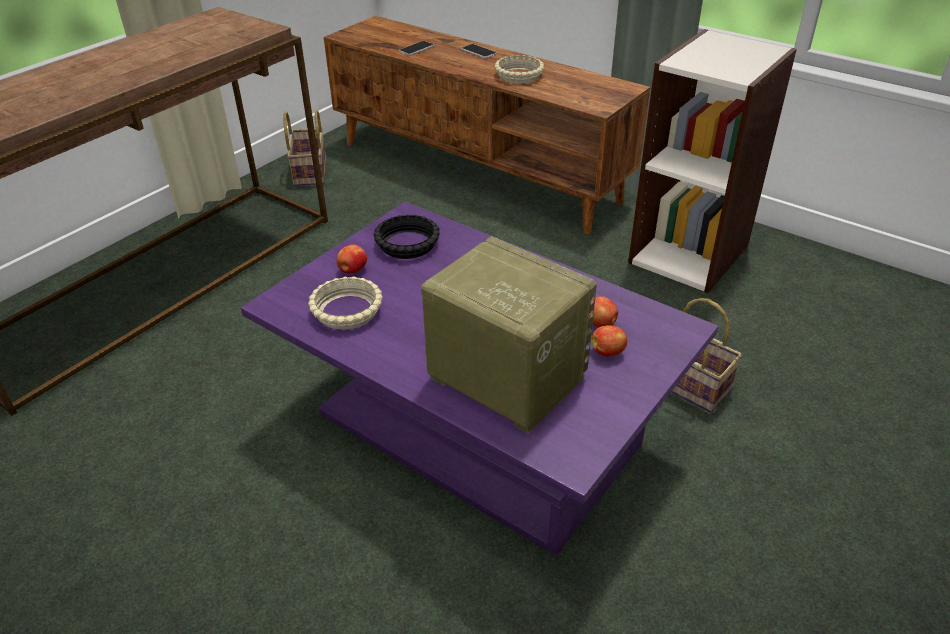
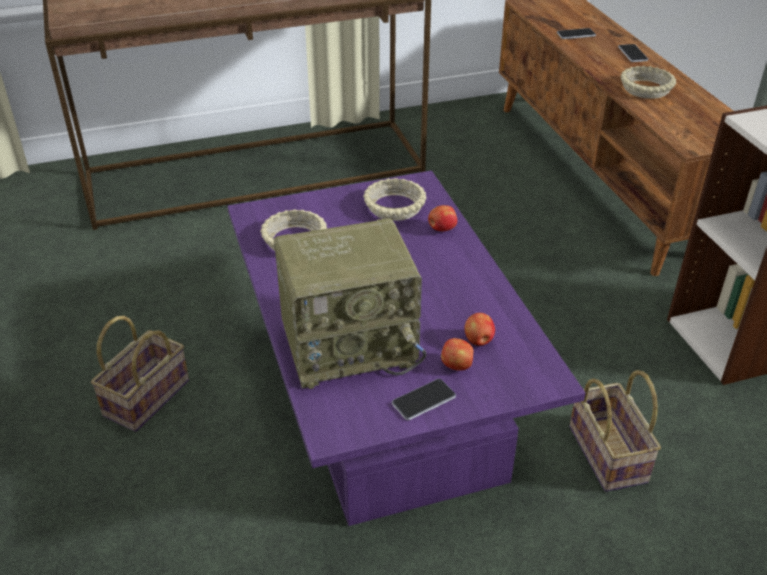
camera: 35 degrees right, 0 degrees up
(309, 171) = (449, 123): basket -> basket (147, 396)
(352, 270) = (331, 210): apple -> apple (441, 229)
(407, 243) = (395, 206): black bowl -> beige bowl
(503, 378) = (351, 344): radio -> radio turned 90 degrees clockwise
(615, 393) = (424, 400): none -> phone

